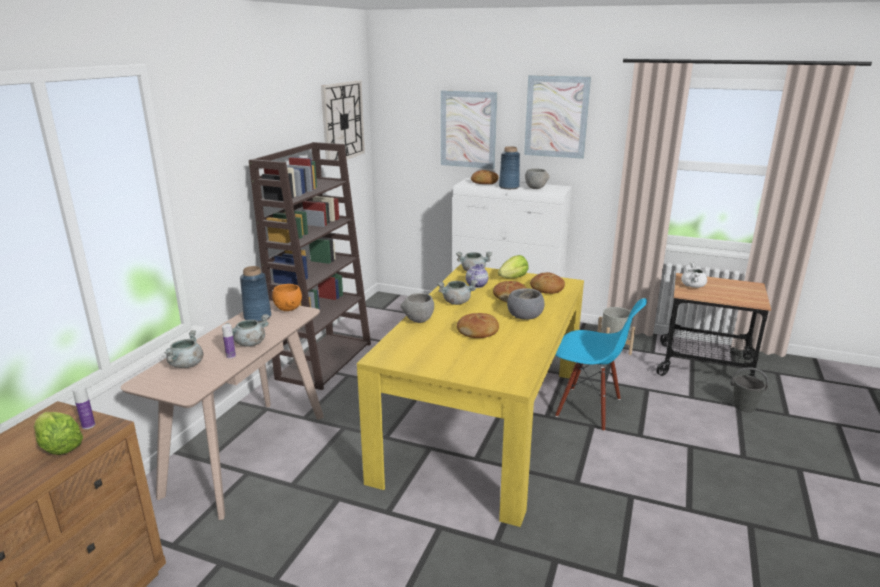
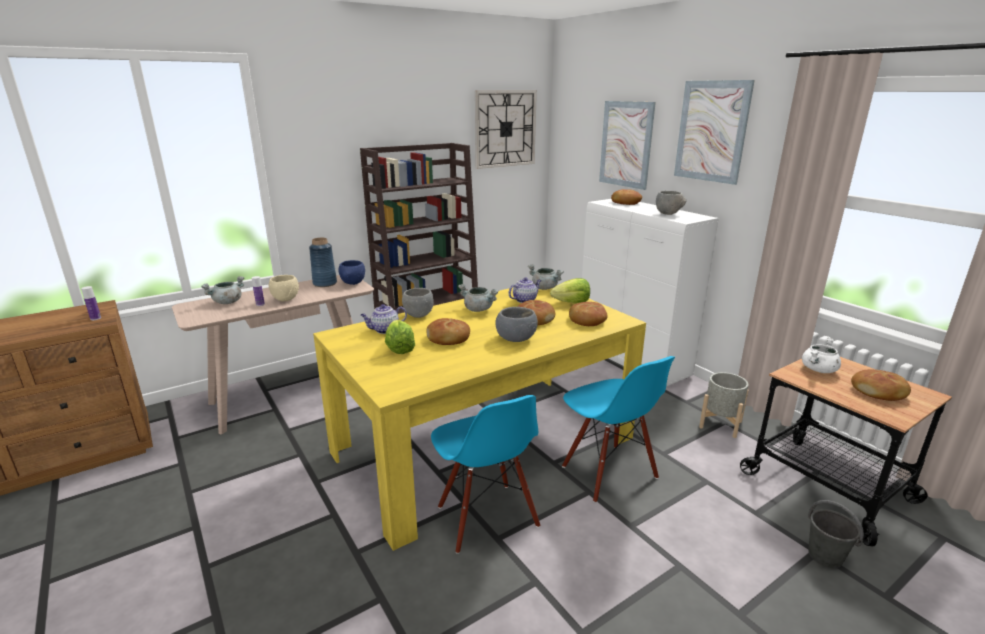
camera: 35 degrees right, 0 degrees up
(59, 447) = (62, 325): lettuce -> lettuce (400, 348)
(249, 343) = (286, 299): grey cooking pot -> beige bowl
(288, 310) = (352, 284): orange bowl -> blue bowl
(415, 341) = (384, 330): none -> teapot
(509, 187) = (641, 209): blue vase -> none
(552, 473) = (486, 517): none -> blue chair
(734, 291) = (879, 392): none -> bread

